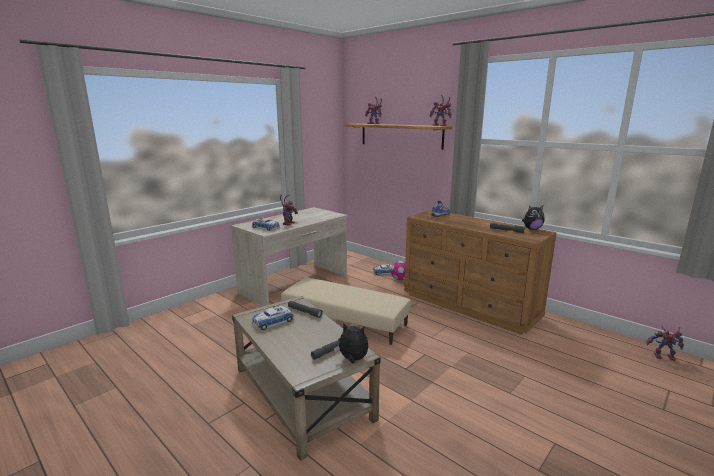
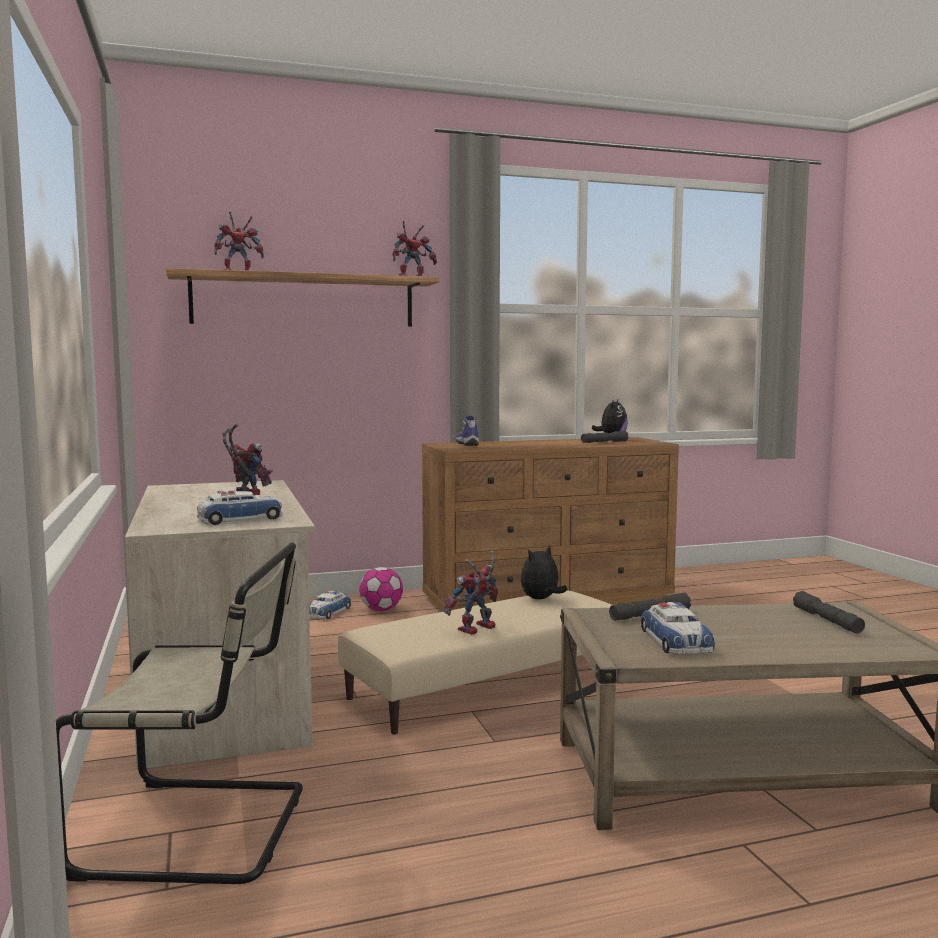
camera: 60 degrees left, 10 degrees down
(210, 312) = (203, 830): none -> beige chair
(352, 359) = (864, 614): plush toy -> plush toy (541, 599)
(662, 357) = (768, 569): toy robot -> toy robot (476, 630)

